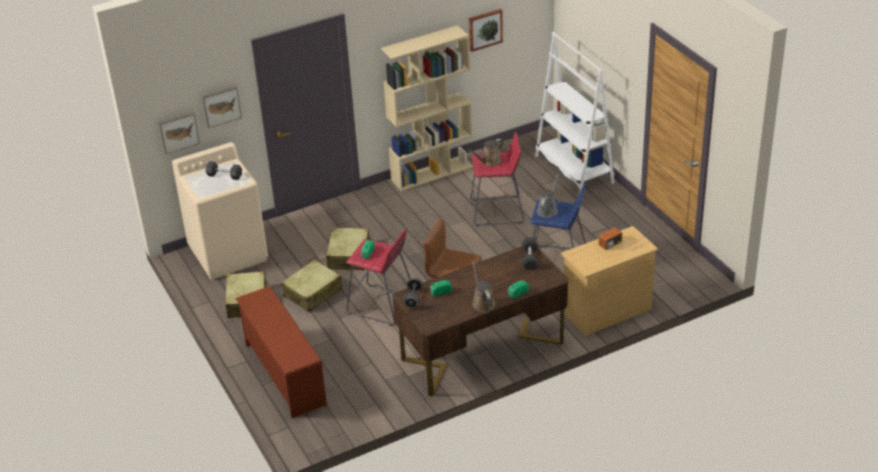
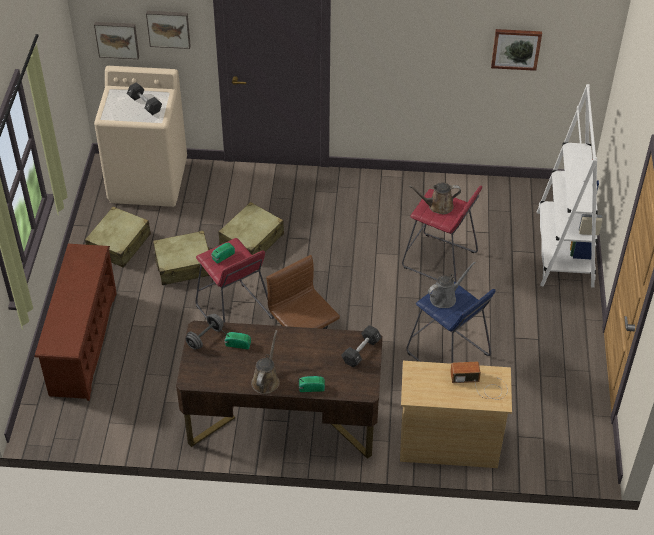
camera: 30 degrees right, 10 degrees up
(432, 173) = (413, 182): beige bookcase -> none

